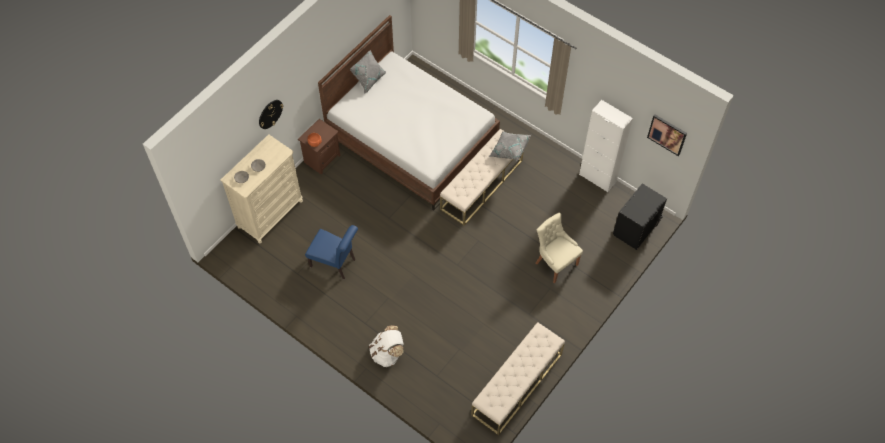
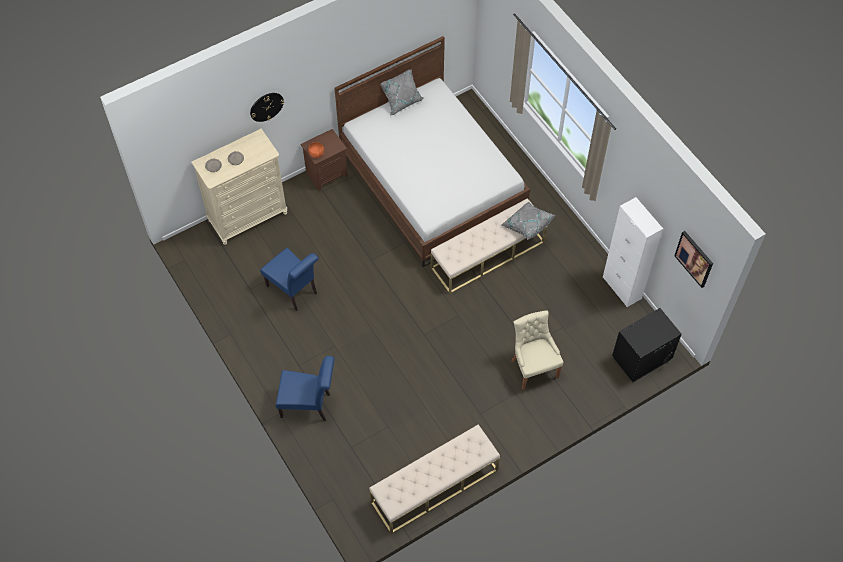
camera: 20 degrees right, 0 degrees up
(387, 353) = (309, 405): white backpack -> blue chair

